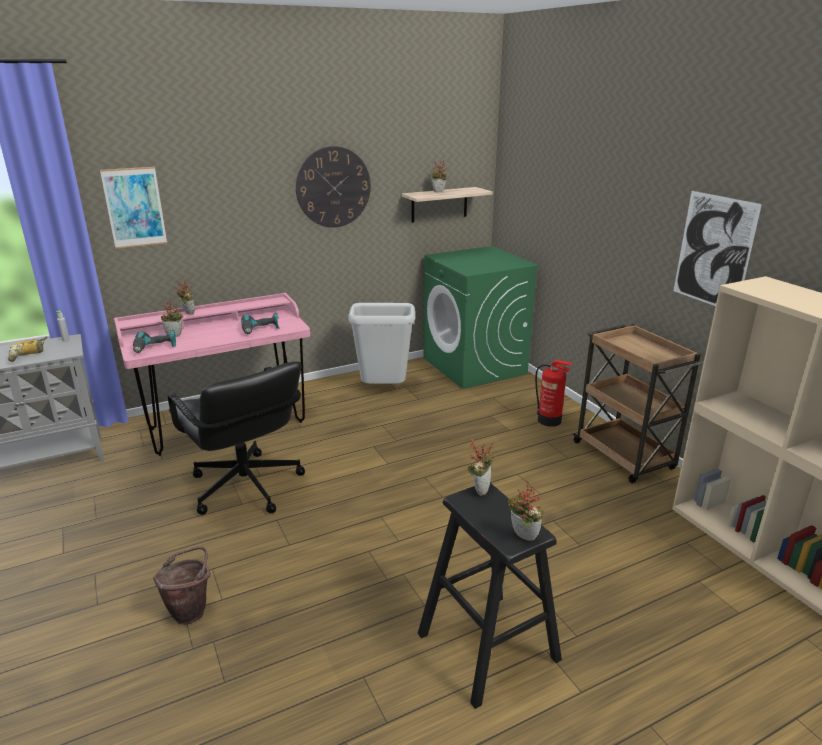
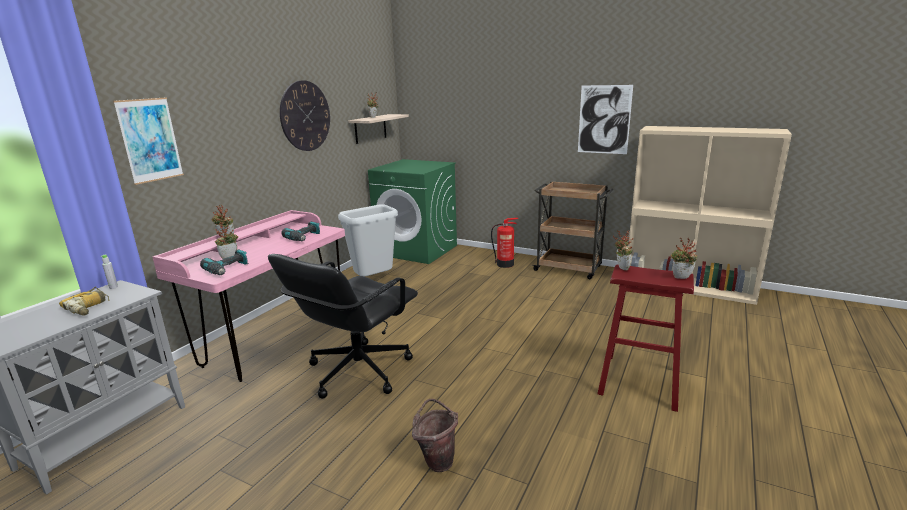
camera: 35 degrees left, 5 degrees down
(245, 487) = (357, 371): black office chair -> black office chair turned 105 degrees clockwise
(488, 647) = (639, 381): black stool -> red stool

